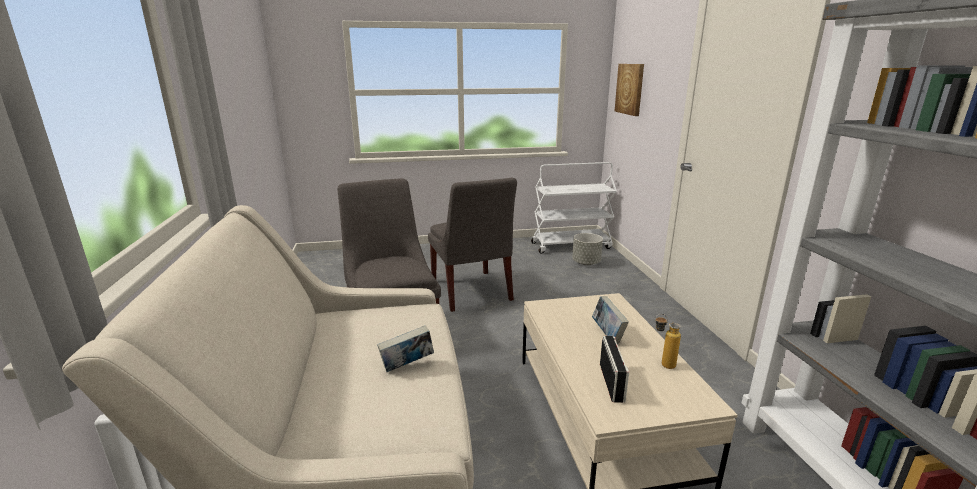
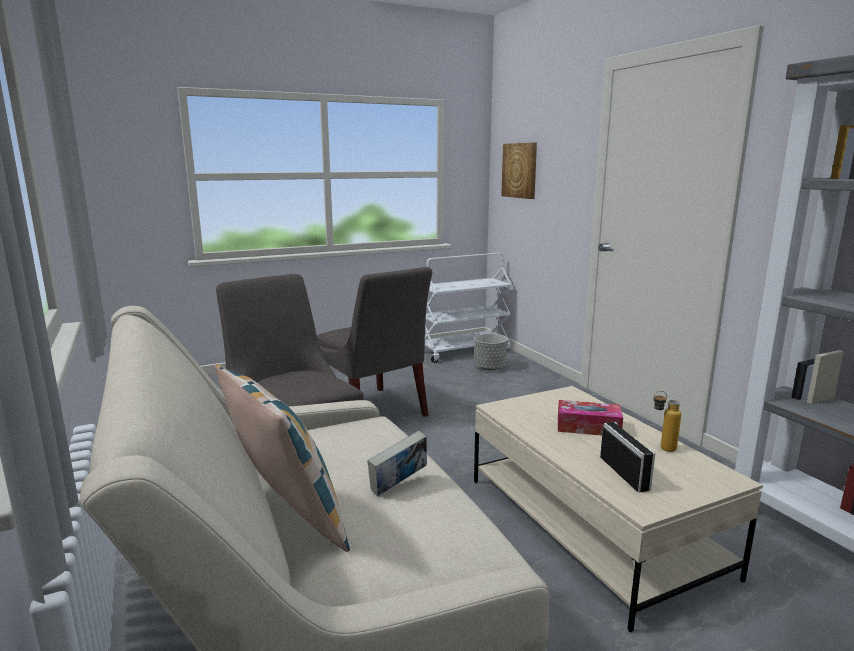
camera: 15 degrees left, 5 degrees down
(311, 381) = (286, 521): none -> pillow
(607, 334) = (588, 427): book -> tissue box

